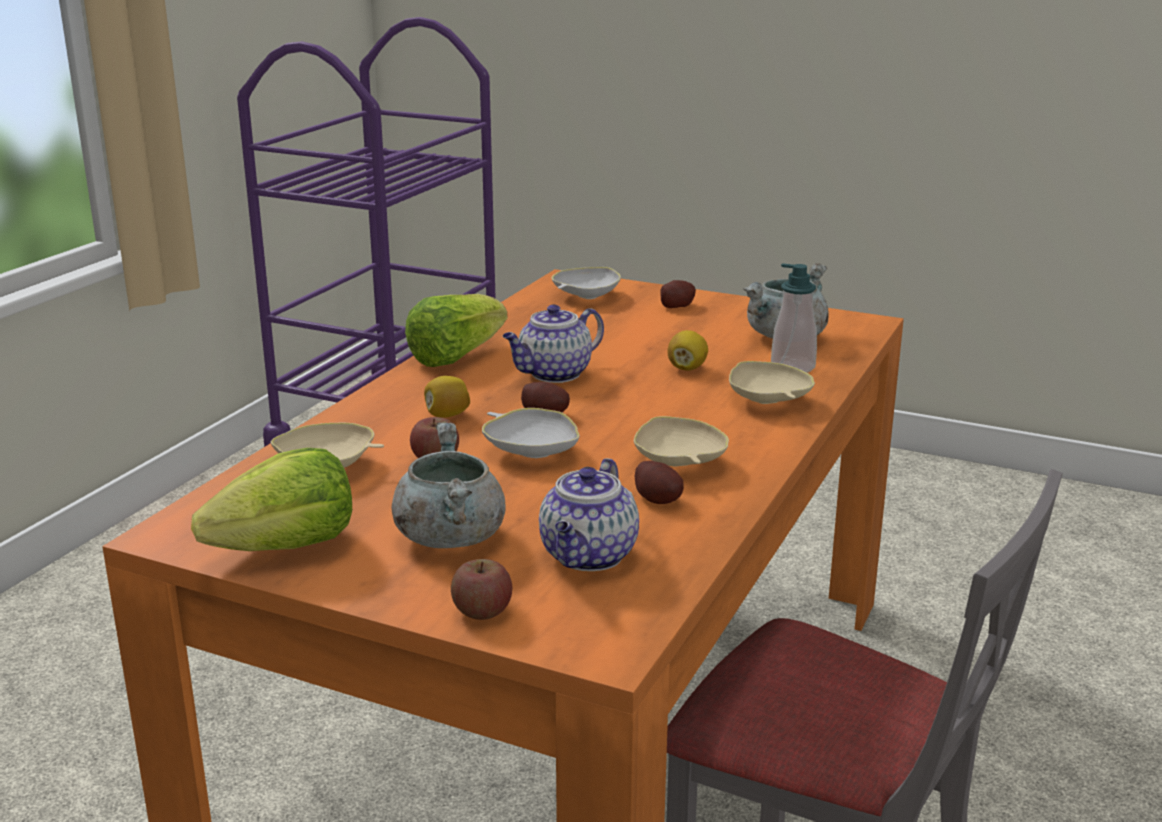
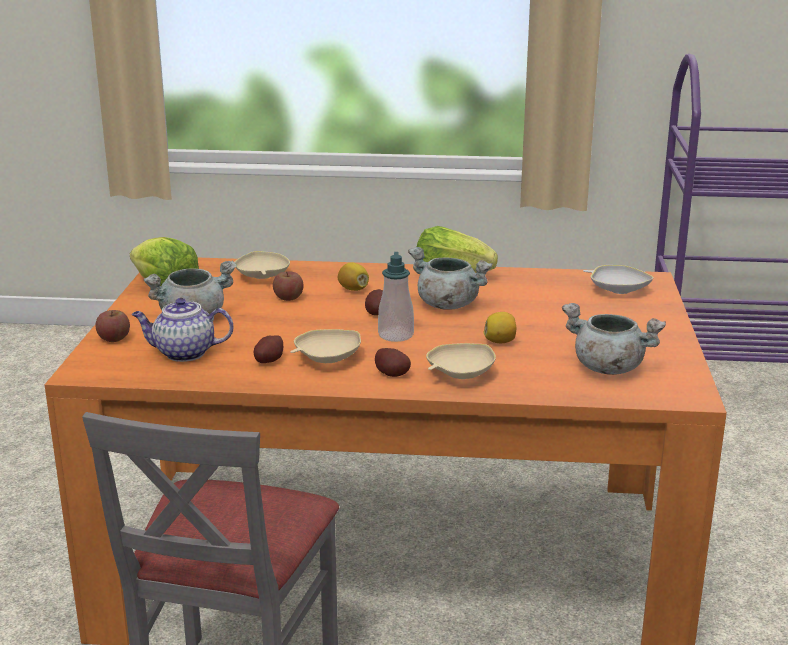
camera: 70 degrees right, 0 degrees up
(531, 451) = (316, 318): white bowl -> none
(554, 374) = (447, 305): teapot -> grey cooking pot
(677, 306) = (636, 321): potato -> potato (393, 373)
(792, 367) = (542, 377): soap dispenser -> soap dispenser (396, 335)

